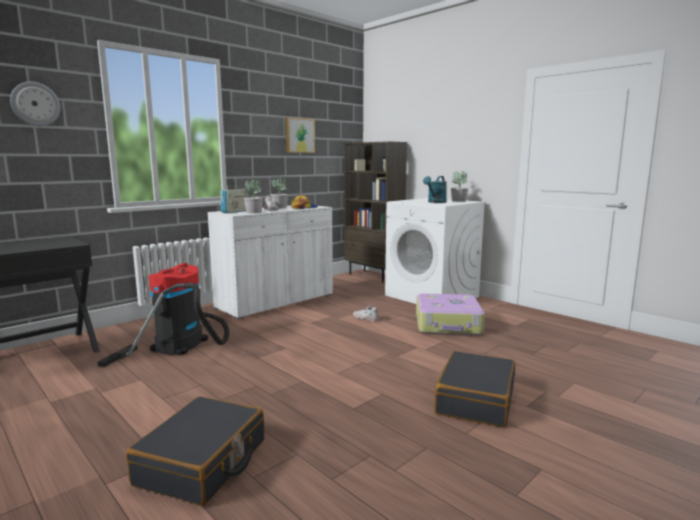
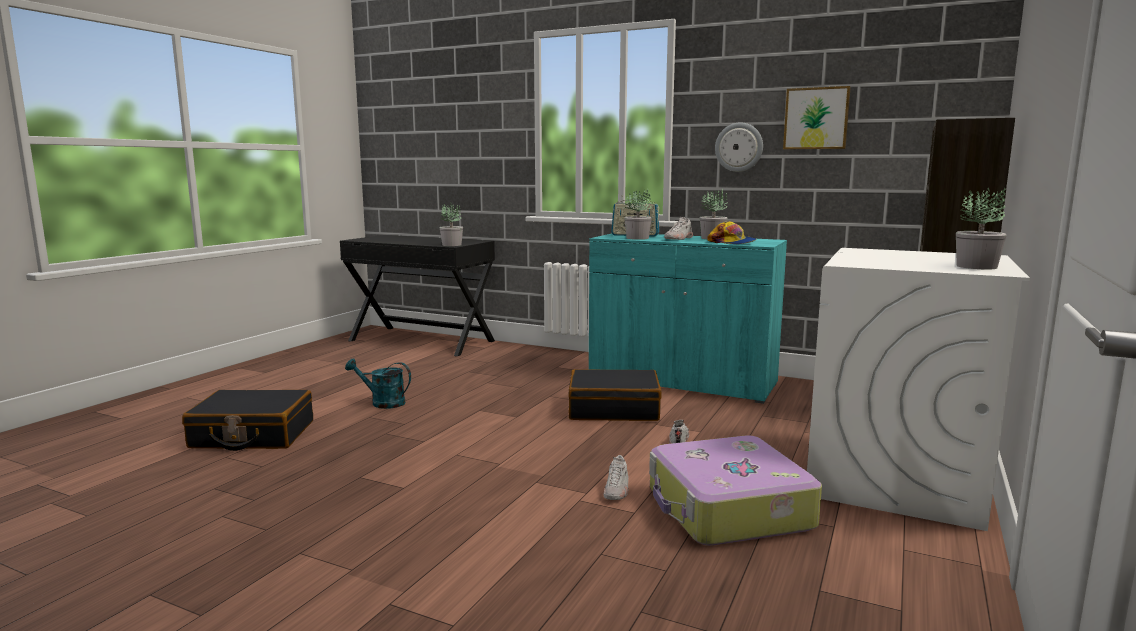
camera: 70 degrees right, 0 degrees up
(35, 104) = (480, 109): wall clock -> wall clock (739, 147)
(68, 244) = (451, 245): none -> potted plant
(182, 342) = (498, 374): vacuum cleaner -> none
(276, 301) = (681, 382): white cabinet -> turquoise cabinet
(418, 340) = (617, 490): none -> white shoe
(435, 202) = (895, 260): turquoise watering can -> turquoise watering can (382, 403)
(475, 400) = (401, 554): black suitcase -> black suitcase (613, 409)

